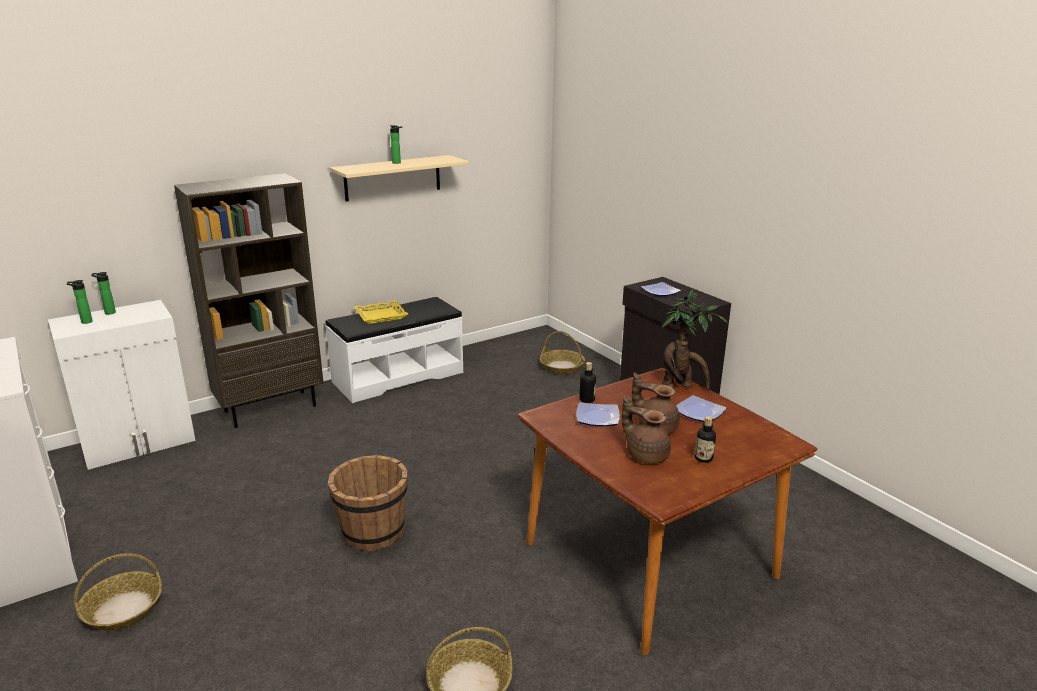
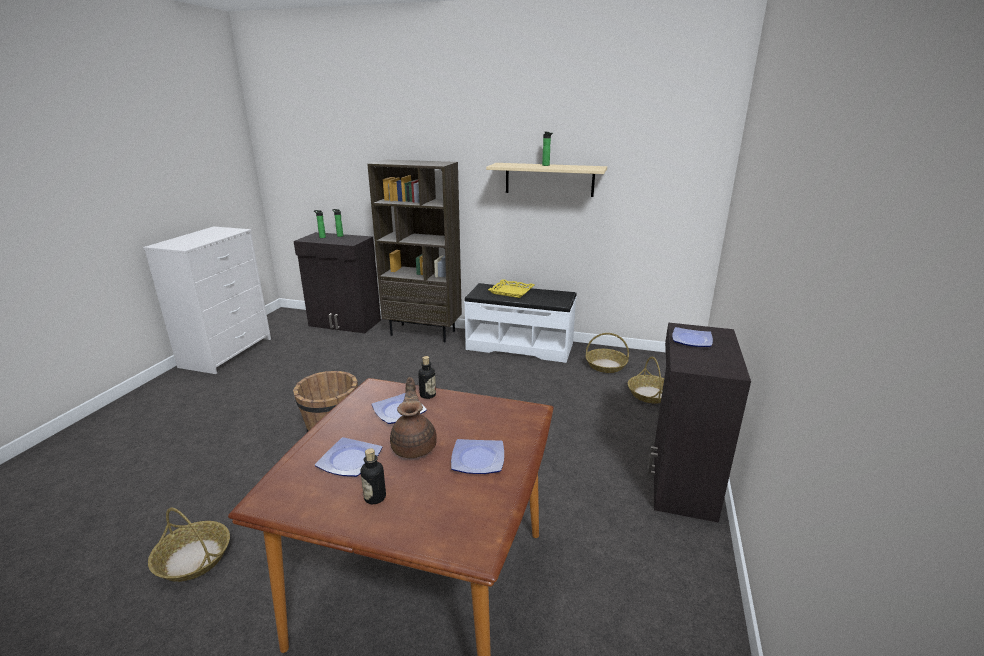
camera: 50 degrees right, 0 degrees up
(123, 609) = (201, 397): basket -> basket (606, 365)
(139, 443) = (345, 323): white cabinet -> black cabinet
(646, 454) = (351, 460): brown teapot -> plate
(681, 386) = (524, 429): potted plant -> none

